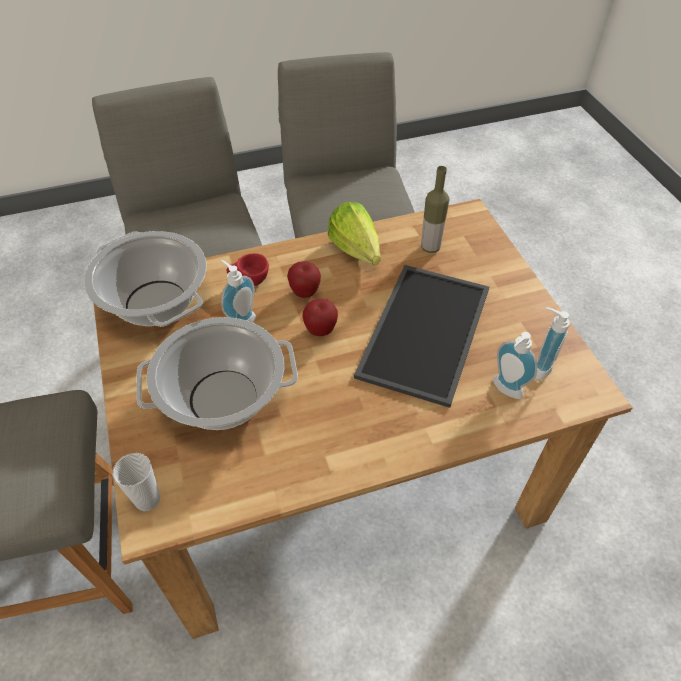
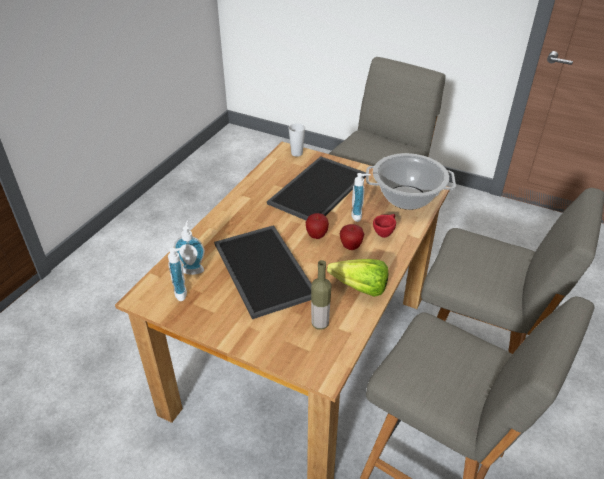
camera: 135 degrees right, 10 degrees down
(223, 399) = (317, 188): cooking pot -> tray

